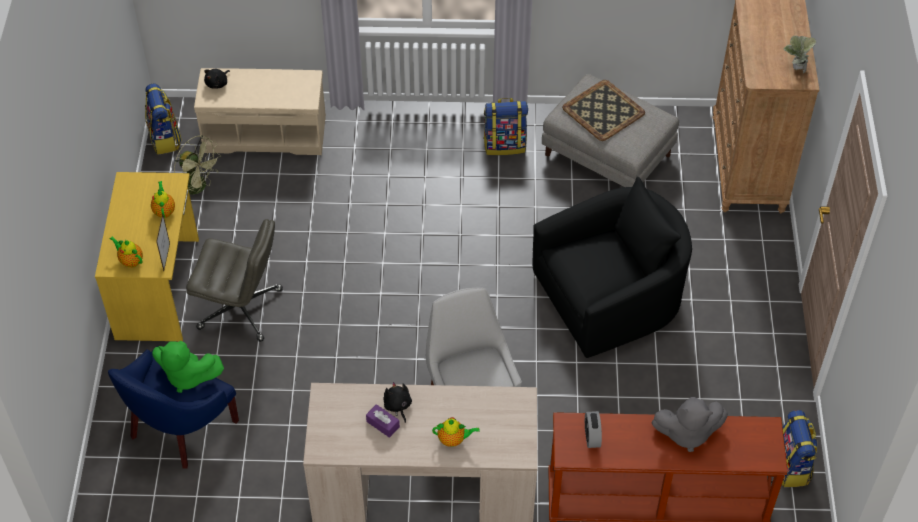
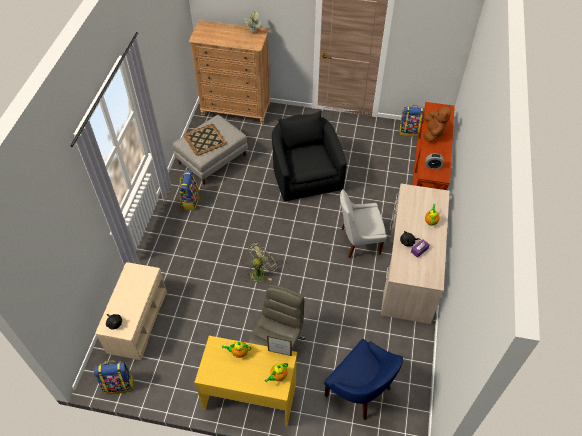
camera: 80 degrees left, 0 degrees up
(187, 376) = (354, 361): green plush toy -> none
(199, 187) = (170, 365): green fan -> green fan (260, 272)
(687, 433) = (432, 133): grey plush toy -> brown plush toy

